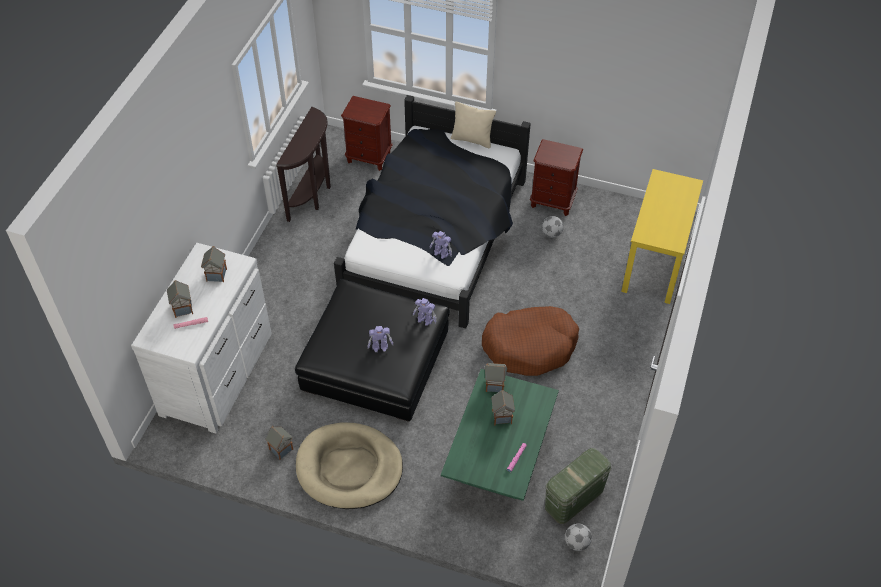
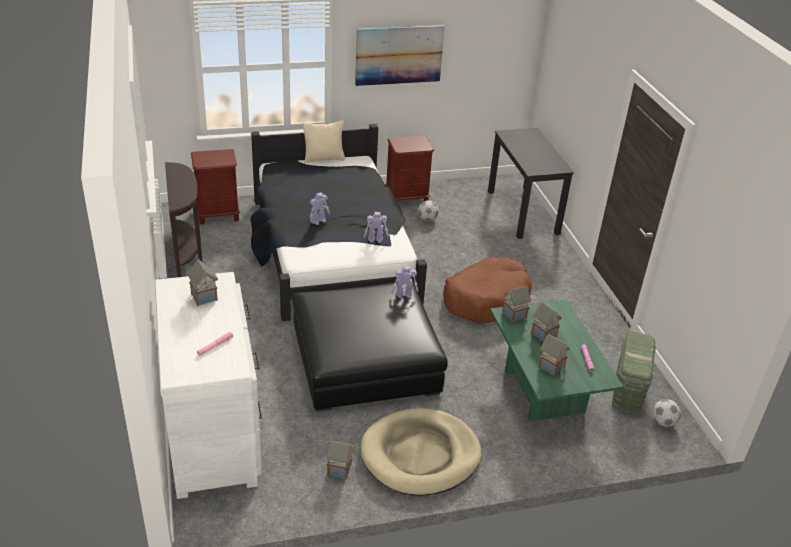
camera: 35 degrees left, 15 degrees down
(182, 308) = (192, 336): toy house -> toy house (550, 367)
(380, 347) = (385, 328): toy robot -> toy robot (319, 221)
(565, 63) = (399, 54): none -> picture
(655, 262) = (523, 212): yellow desk -> black desk

